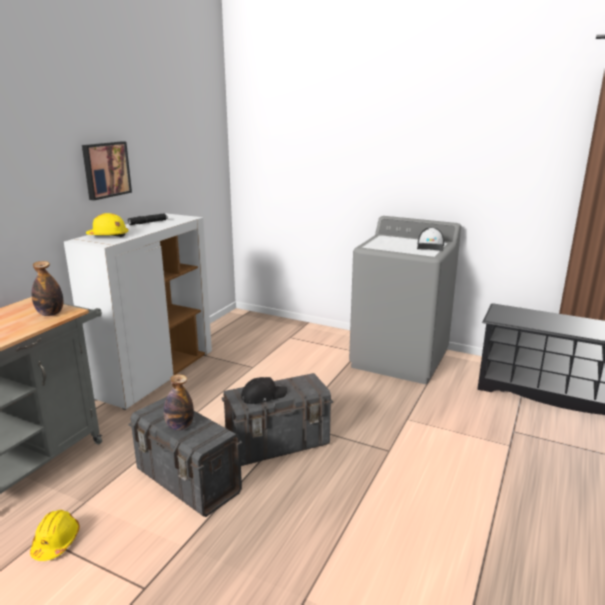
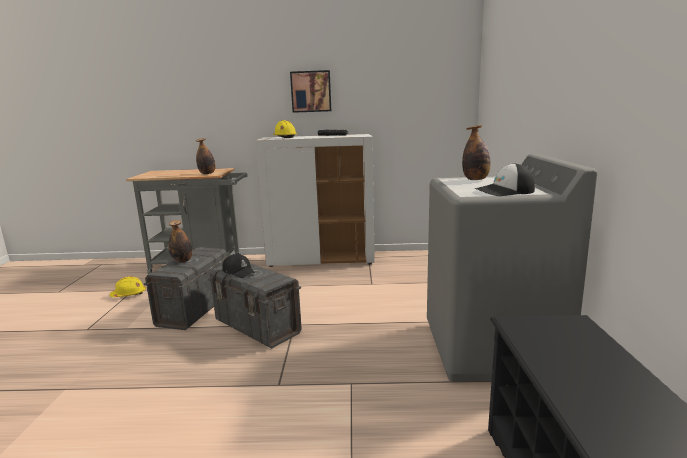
camera: 65 degrees right, 5 degrees down
(382, 242) = (475, 179): none -> bottle

